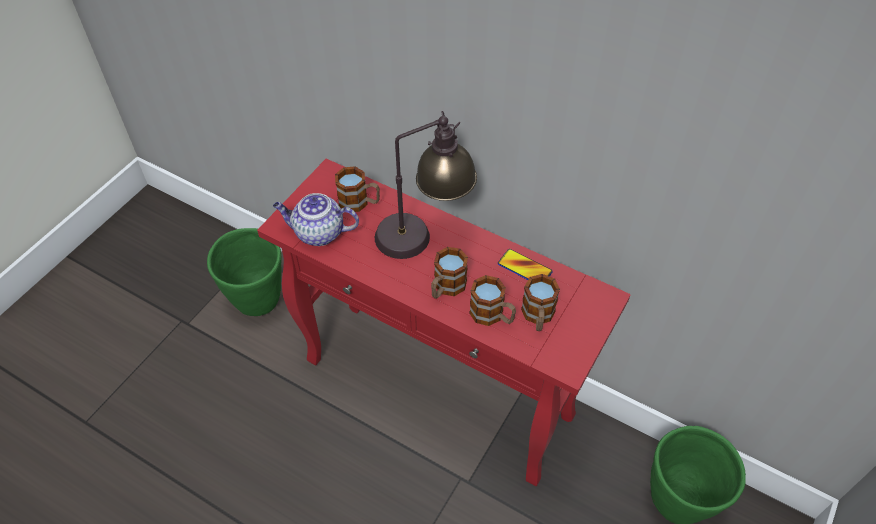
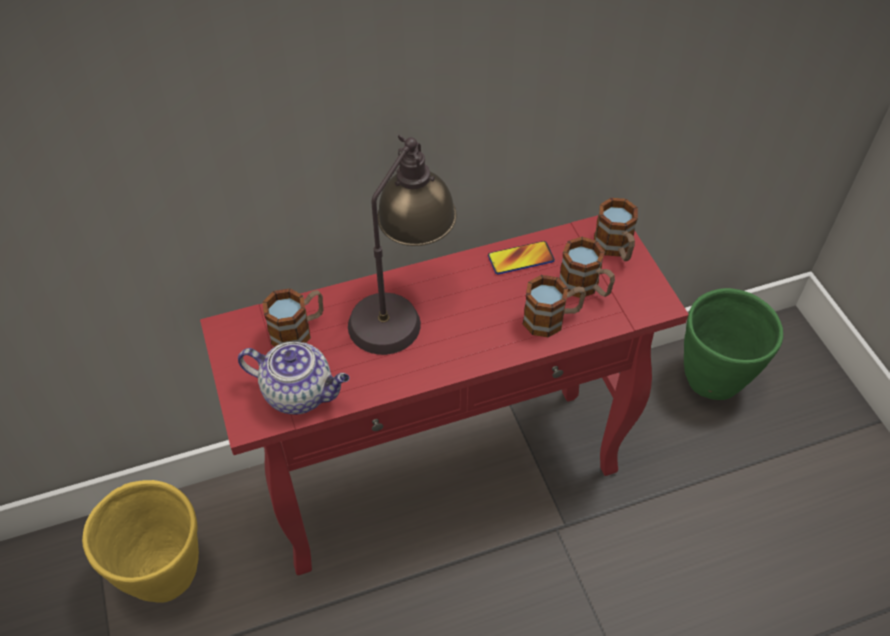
camera: 50 degrees left, 0 degrees up
(257, 301) = (166, 575): green planter -> yellow planter
(318, 233) = (300, 393): teapot -> teapot turned 120 degrees counterclockwise
(446, 288) = (484, 332): mug -> mug (615, 248)

